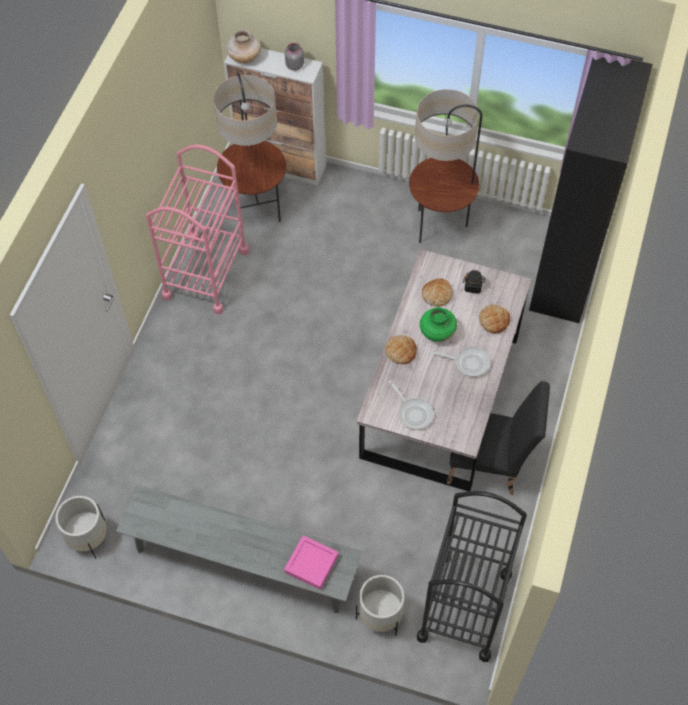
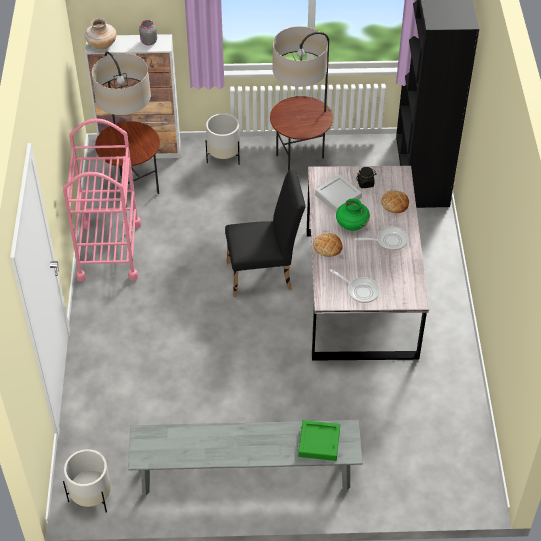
camera: 20 degrees left, 10 degrees down
(311, 564) = (319, 442): pink tray -> green tray
(380, 616) = (387, 480): white planter -> white planter (224, 157)
(437, 294) = (338, 196): bread -> grey tray
(465, 606) = (456, 450): black cart -> none
(489, 467) = (426, 335): black chair -> black chair (265, 275)

